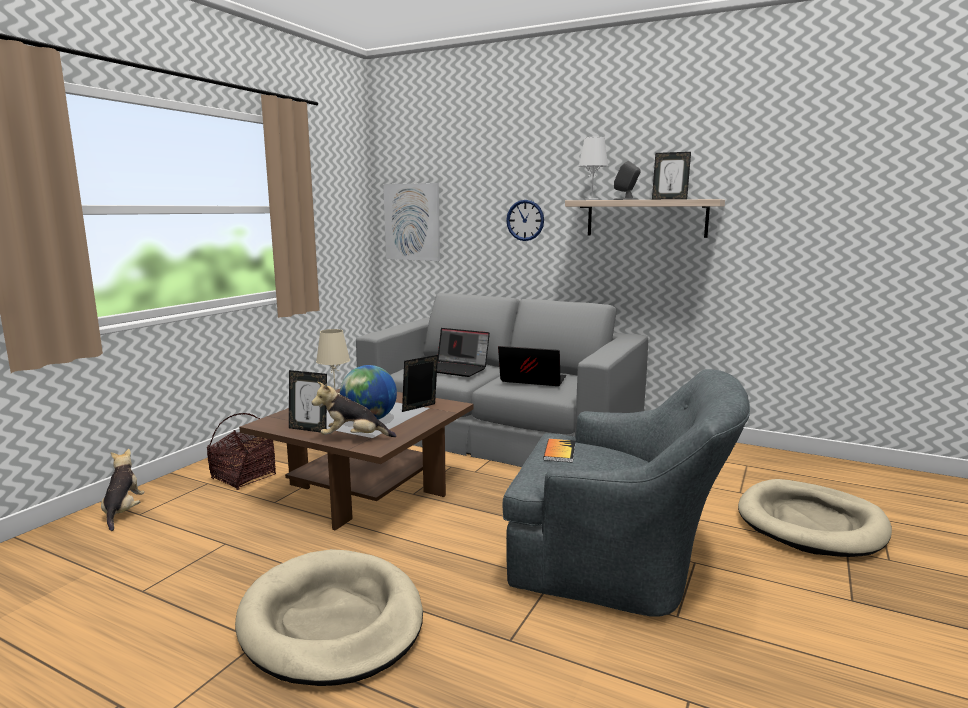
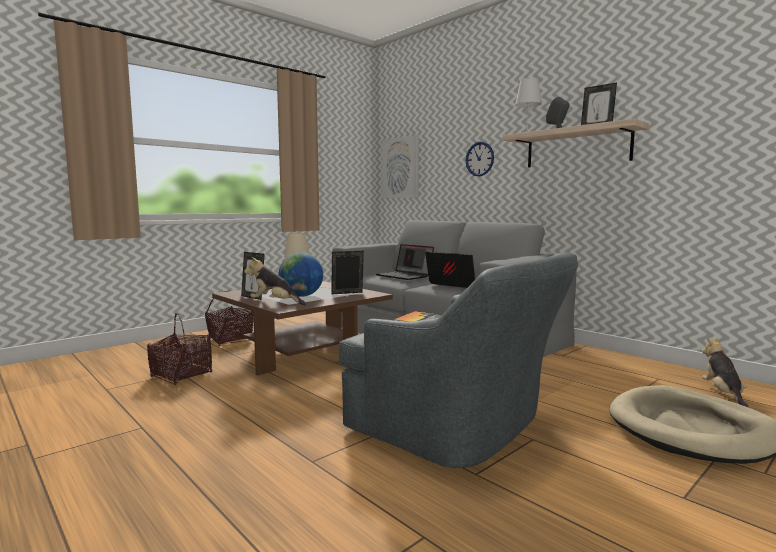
camera: 20 degrees right, 5 degrees down
(123, 512) = (141, 348): plush toy -> plush toy (723, 394)
(231, 547) = (181, 375): none -> basket
(332, 621) = (198, 425): beige dog bed -> none

